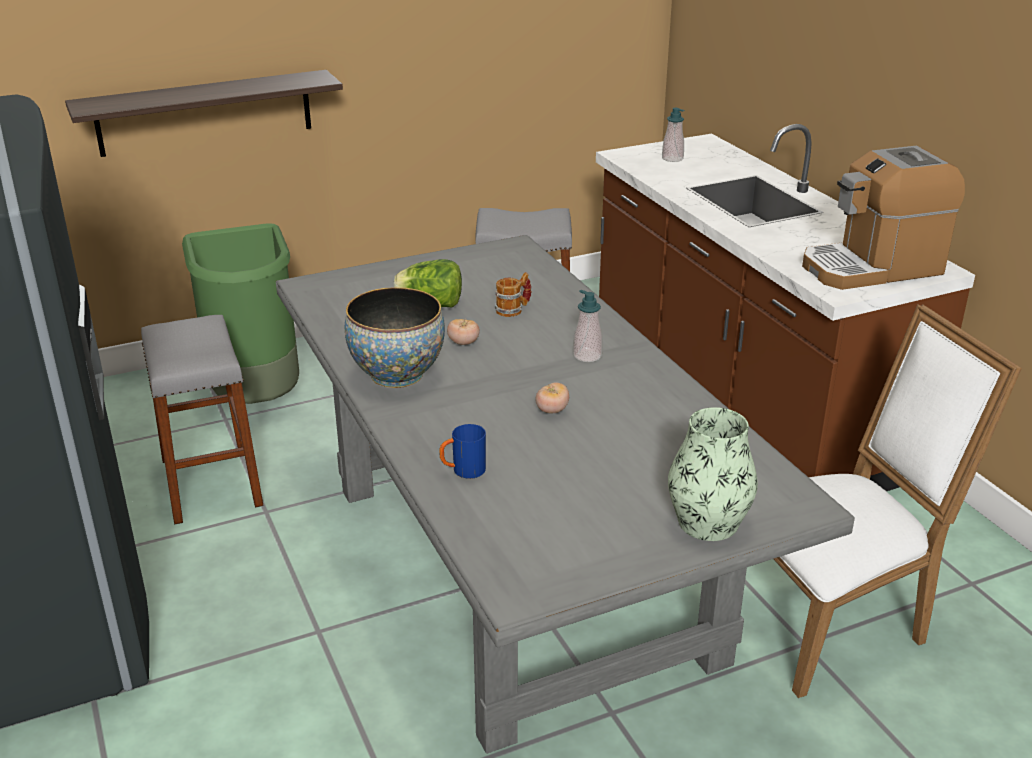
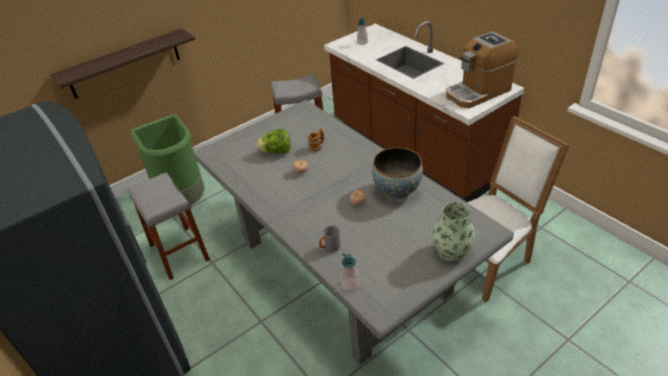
camera: 10 degrees left, 10 degrees up
(397, 375) = (276, 198): bowl -> bowl (397, 191)
(463, 471) = (330, 248): blue mug -> grey mug
(587, 356) = (362, 167): soap dispenser -> soap dispenser (350, 284)

